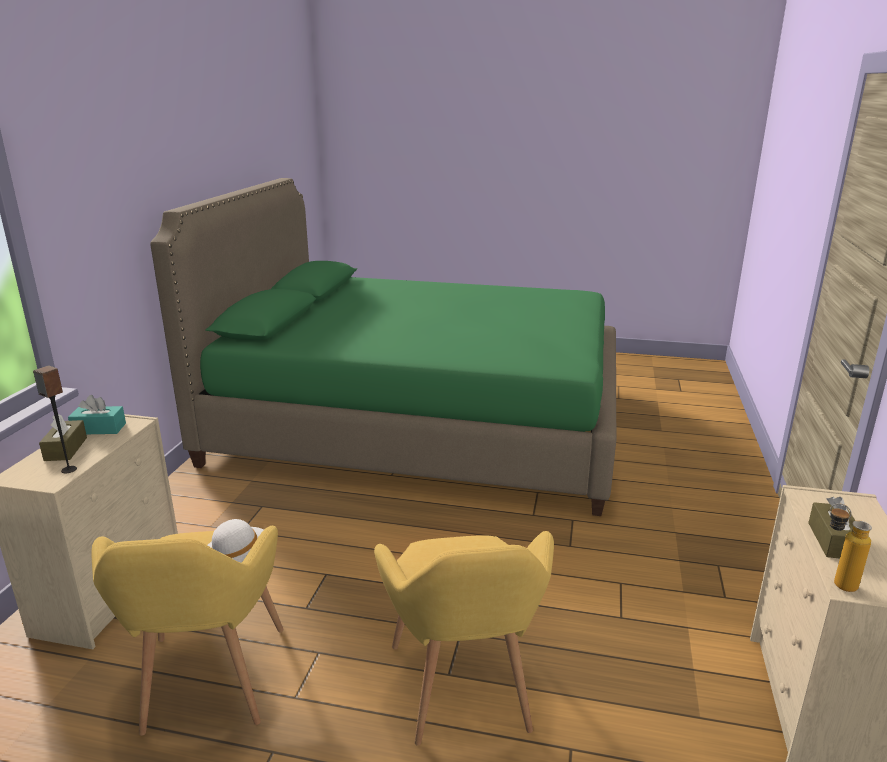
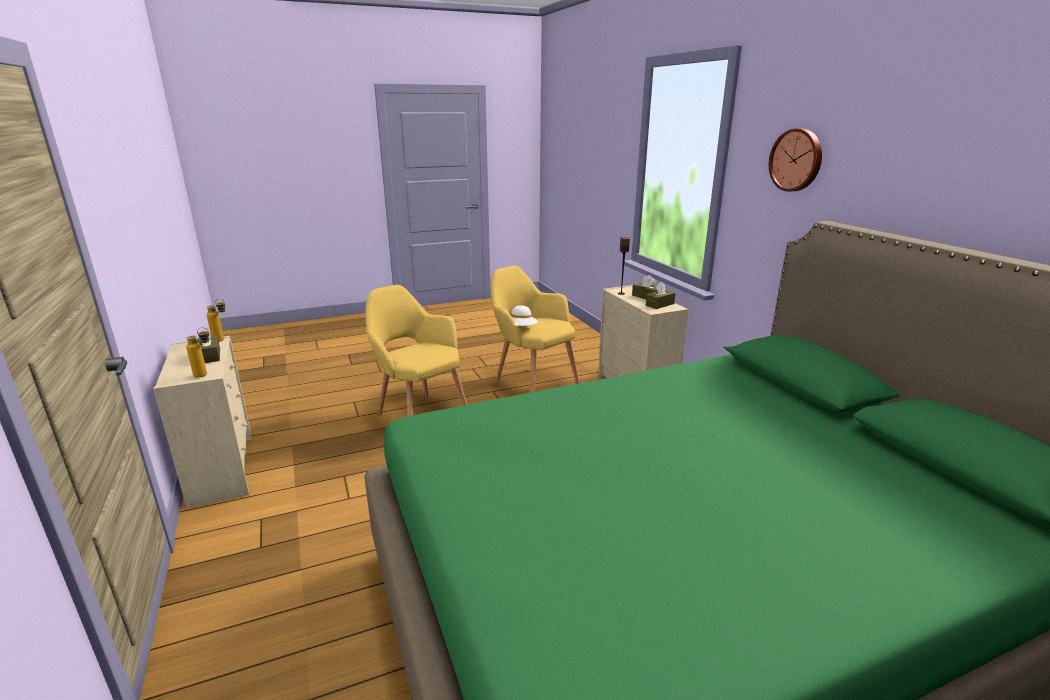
camera: 145 degrees right, 0 degrees up
(99, 429) = (659, 304): turquoise tissue box -> brown tissue box
(103, 164) = (797, 160): none -> wall clock
(811, 496) = (206, 375): none -> bottle

